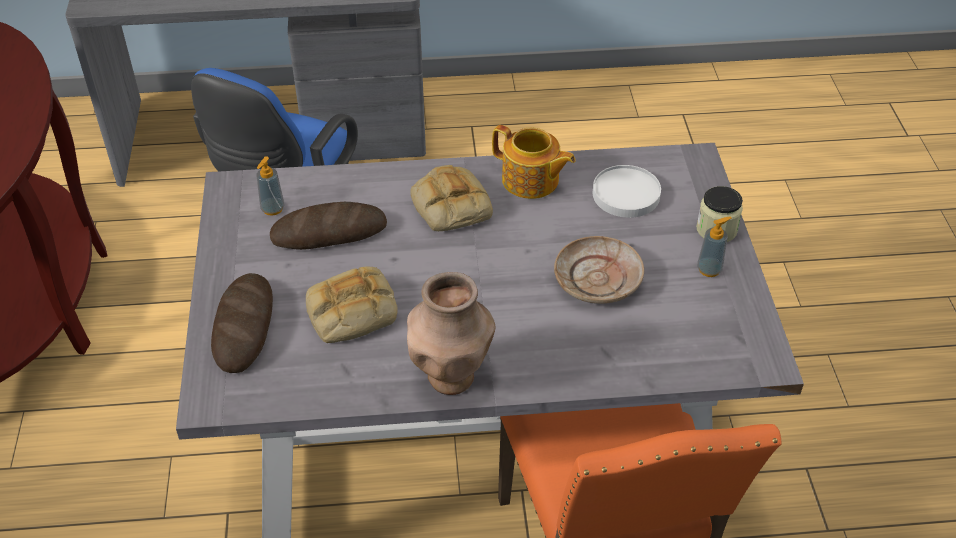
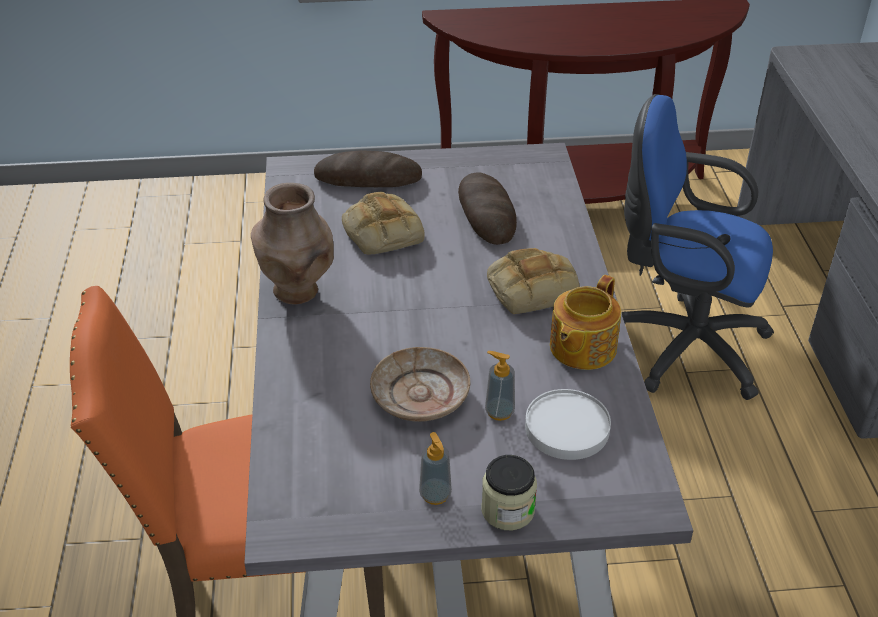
camera: 90 degrees right, 5 degrees down
(272, 209) = (517, 180): soap dispenser -> soap dispenser (499, 411)

